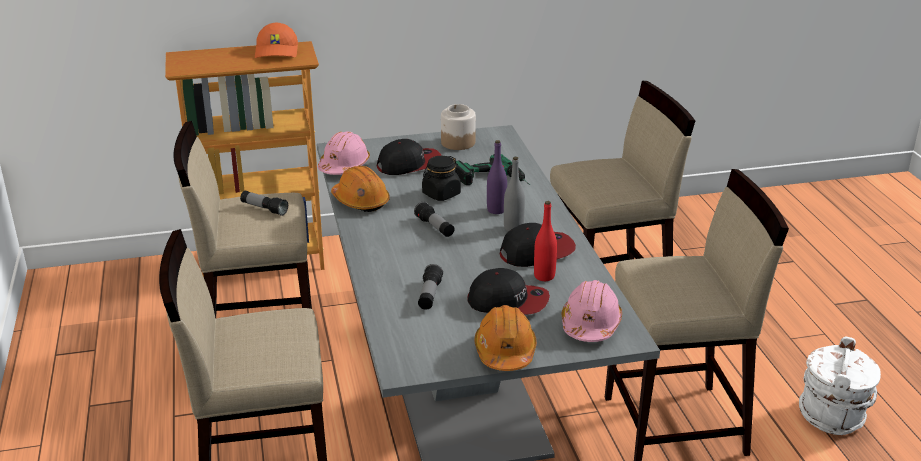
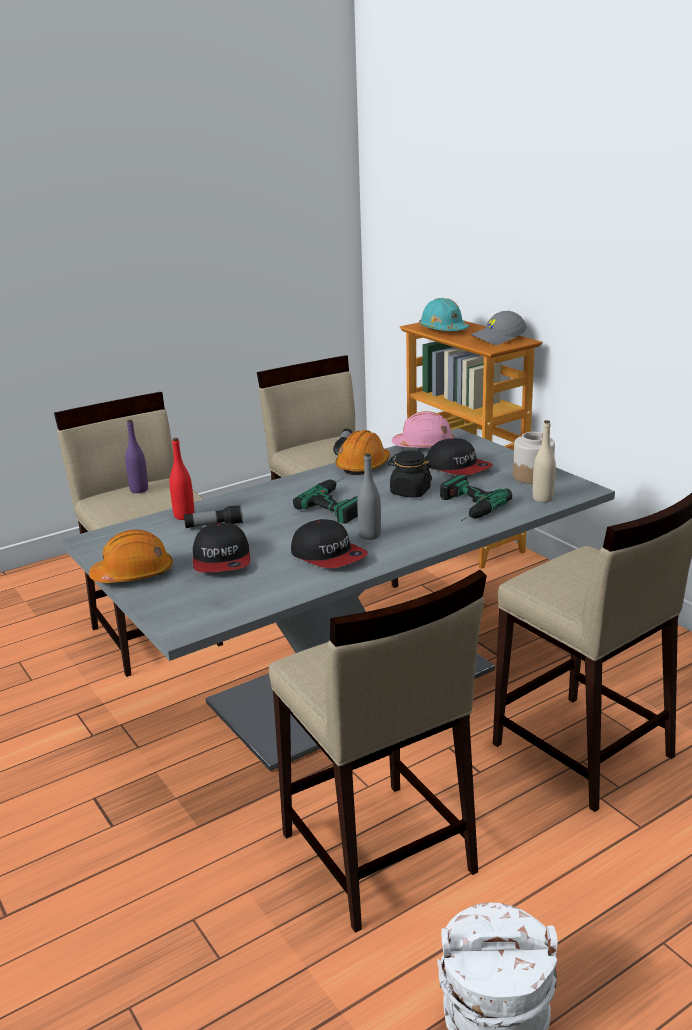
camera: 70 degrees right, 5 degrees down
(213, 63) = (443, 330): none -> turquoise hard hat
(277, 51) = (498, 338): orange cap -> grey cap
(434, 227) = (340, 503): flashlight -> power drill
(496, 210) = (400, 521): purple bottle -> purple bottle (139, 490)
(503, 150) = (542, 498): none -> beige bottle
(544, 276) = (281, 567): red bottle -> red bottle (184, 516)
(590, 324) = (200, 606): pink hard hat -> none

